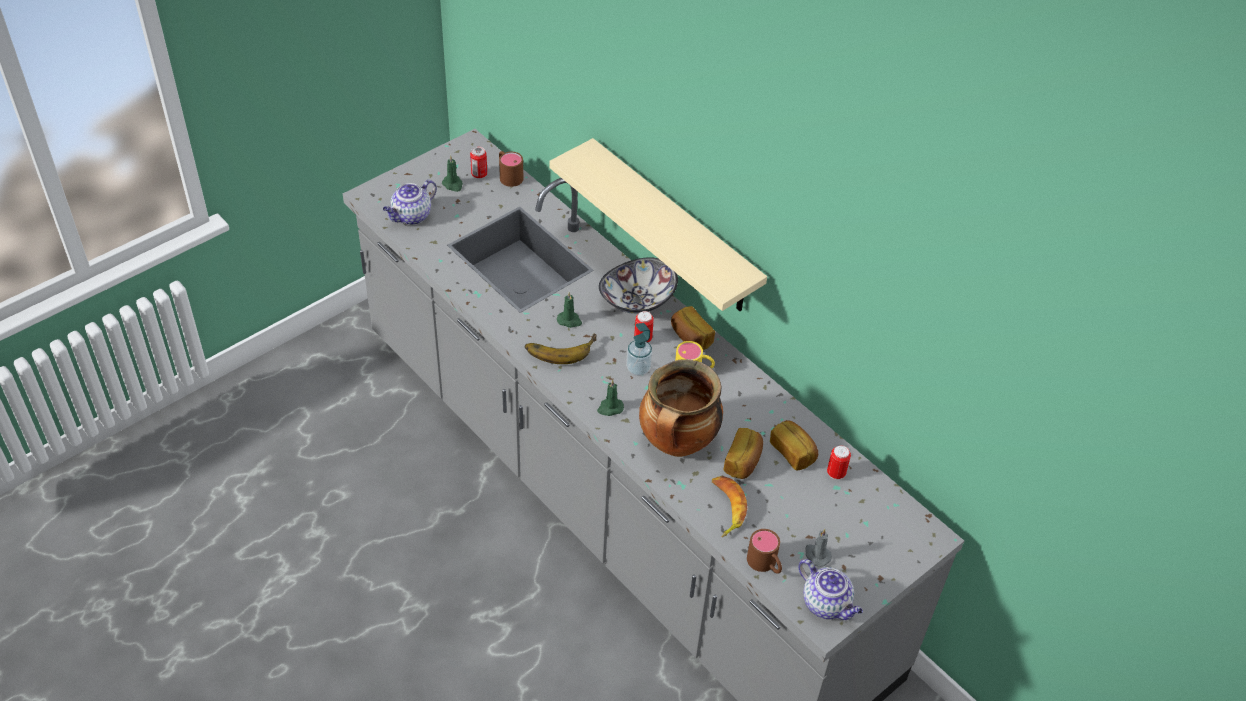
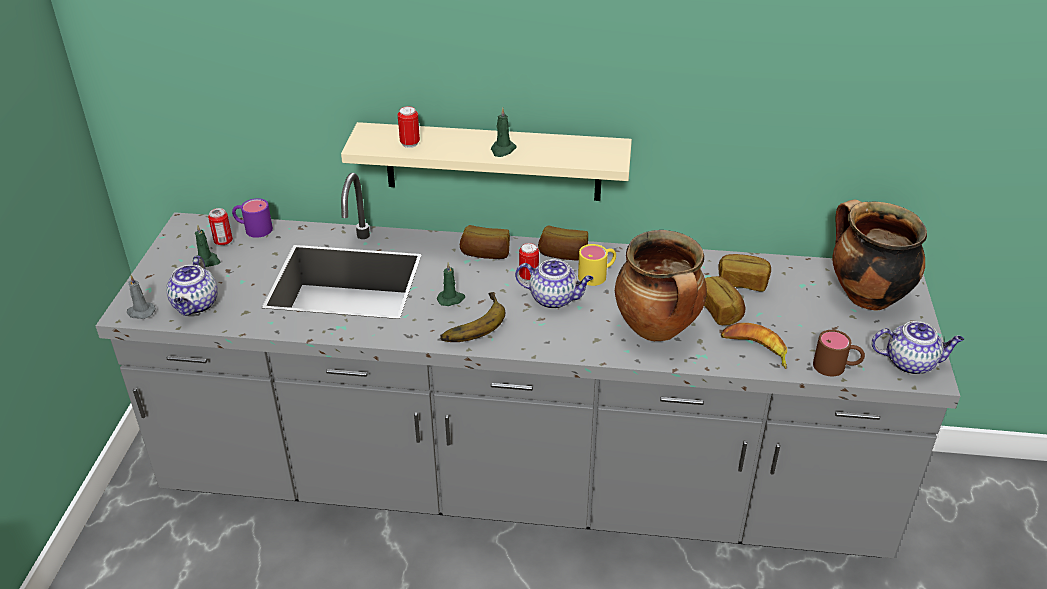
camera: 40 degrees left, 10 degrees down
(508, 175) = (253, 228): brown mug -> purple mug
(610, 408) = (572, 339): green candle -> green candle (502, 150)
(636, 300) = (485, 254): bowl -> bread
(638, 369) = (554, 299): soap dispenser -> teapot
(816, 555) = (857, 336): grey candle -> grey candle (140, 312)
(836, 473) = (788, 277): can -> can (410, 143)
(873, 532) = (865, 296): none -> cooking pot

